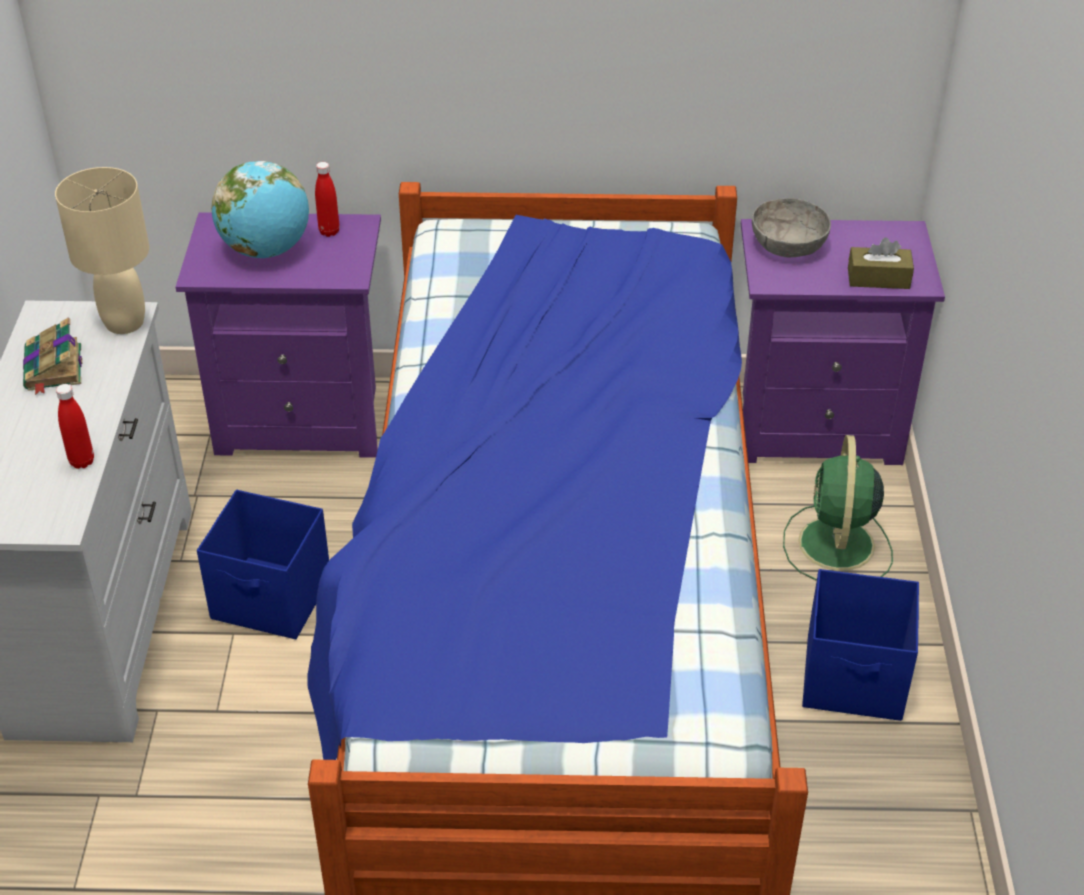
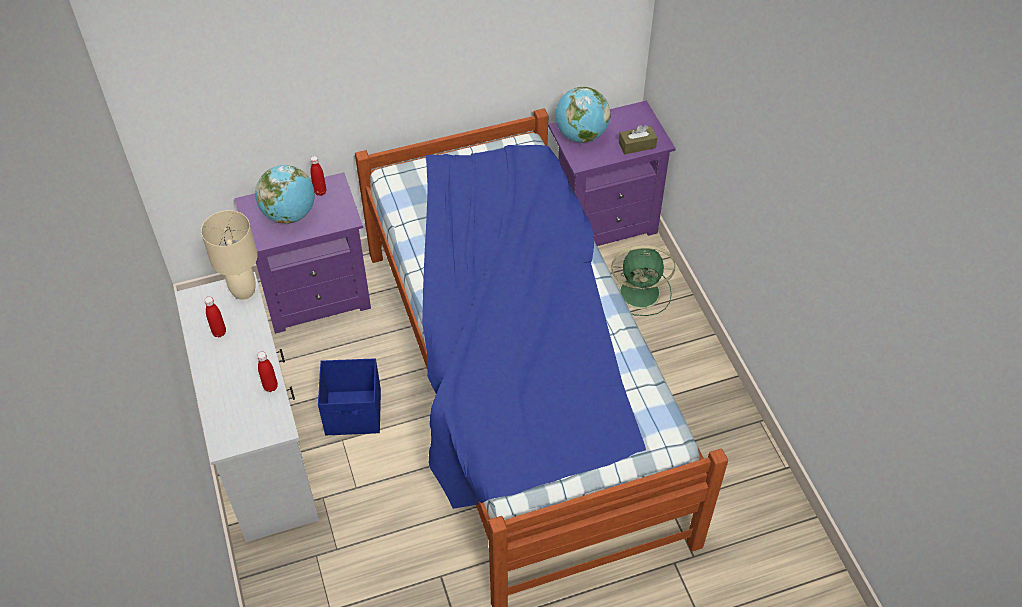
camera: 20 degrees left, 10 degrees up
(53, 369) = (219, 332): book -> red bottle
(787, 245) = (581, 135): grey bowl -> globe
(836, 546) = (641, 292): green fan -> green fan turned 75 degrees counterclockwise
(855, 680) = (679, 367): blue storage box -> none

